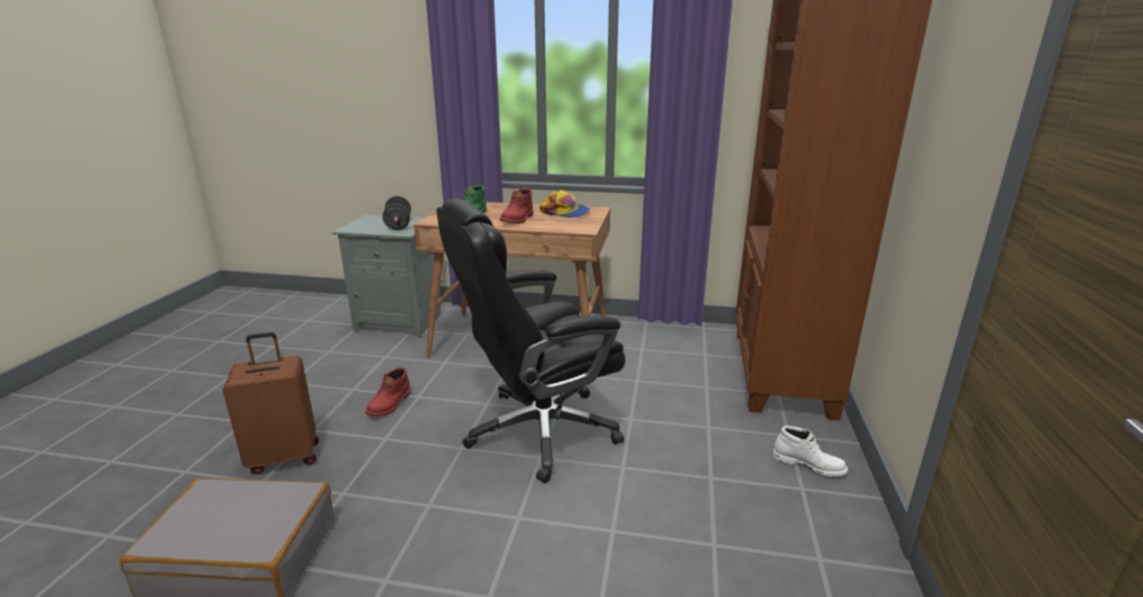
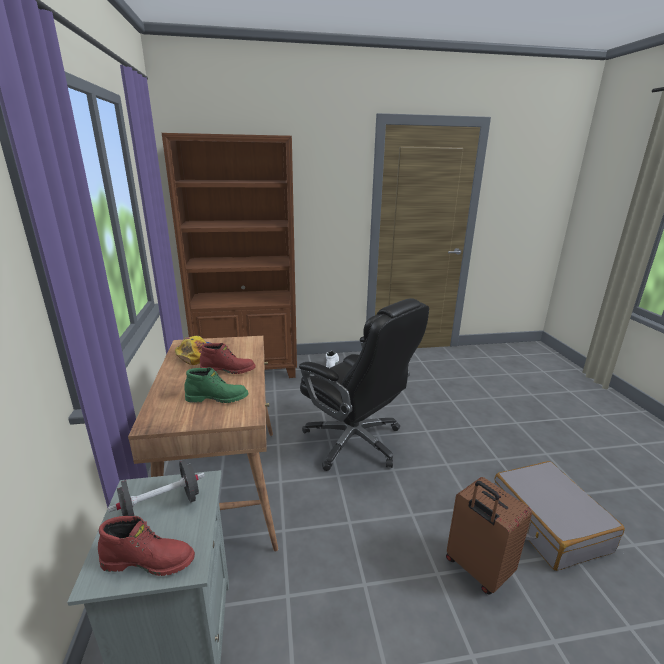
camera: 110 degrees left, 0 degrees up
(390, 405) = (371, 536): red boot -> red boot (149, 560)

